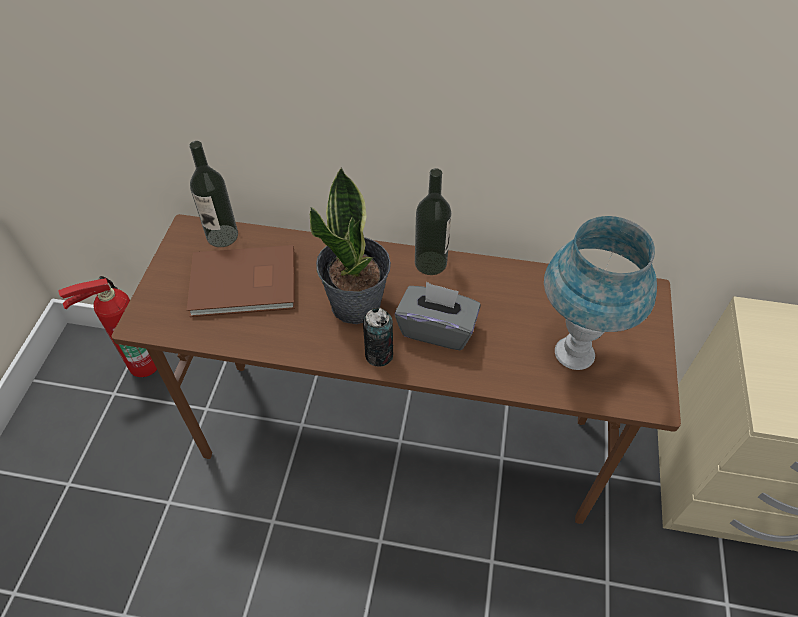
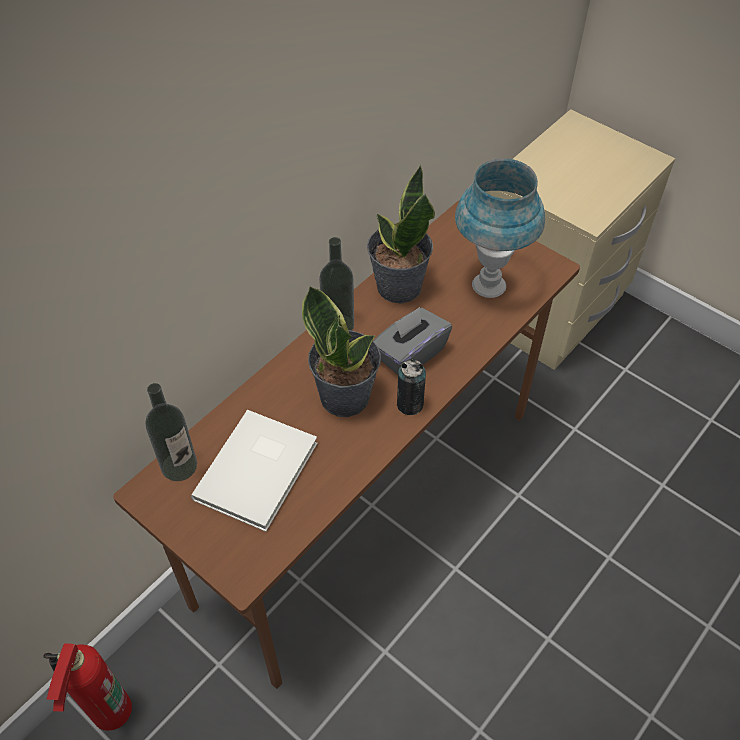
camera: 60 degrees left, 0 degrees up
(245, 285) = (260, 470): brown book -> white book
(511, 284) = (398, 287): none -> potted plant

